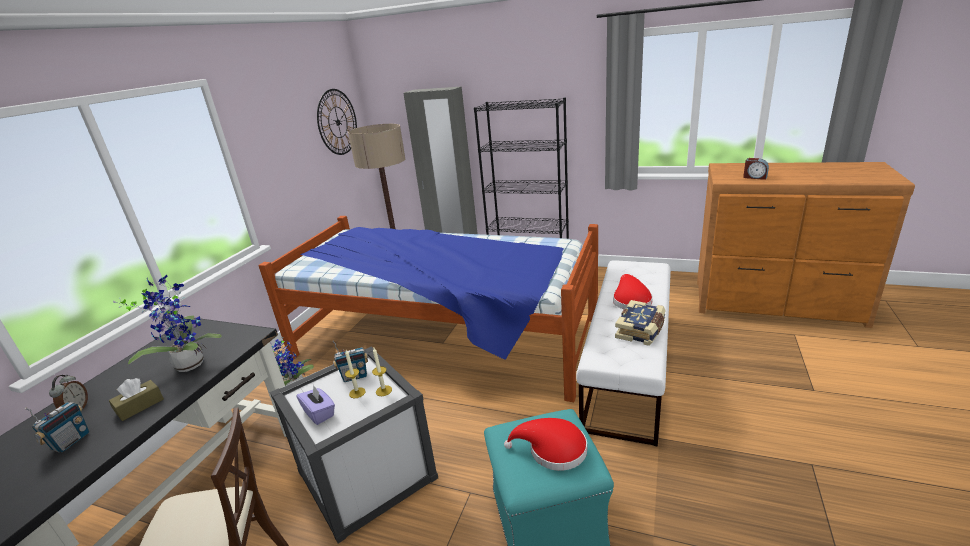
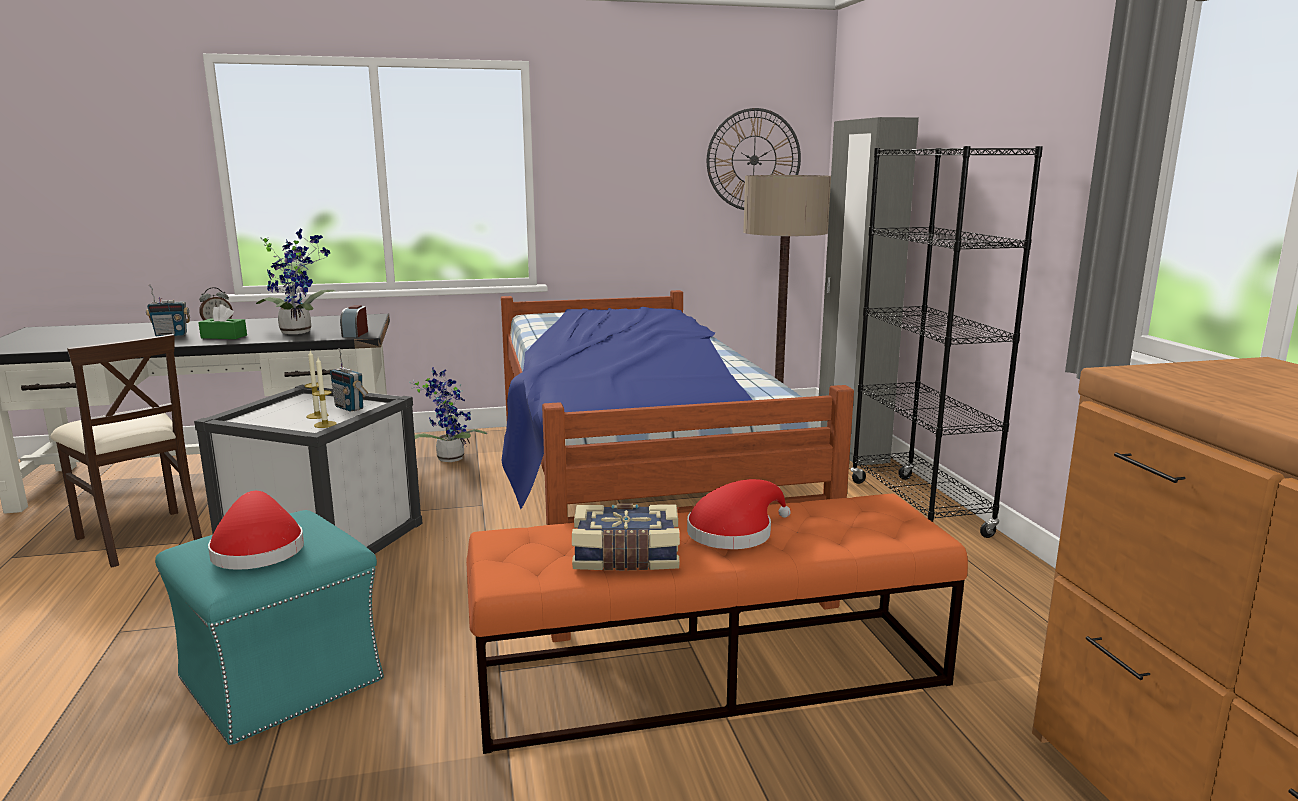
camera: 55 degrees right, 10 degrees down
(140, 406) = (224, 336): brown tissue box -> green tissue box
(319, 413) = (274, 411): purple tissue box -> none
(628, 365) = (712, 674): white bench -> orange bench
(754, 177) = (1228, 392): alarm clock -> alarm clock (355, 334)

